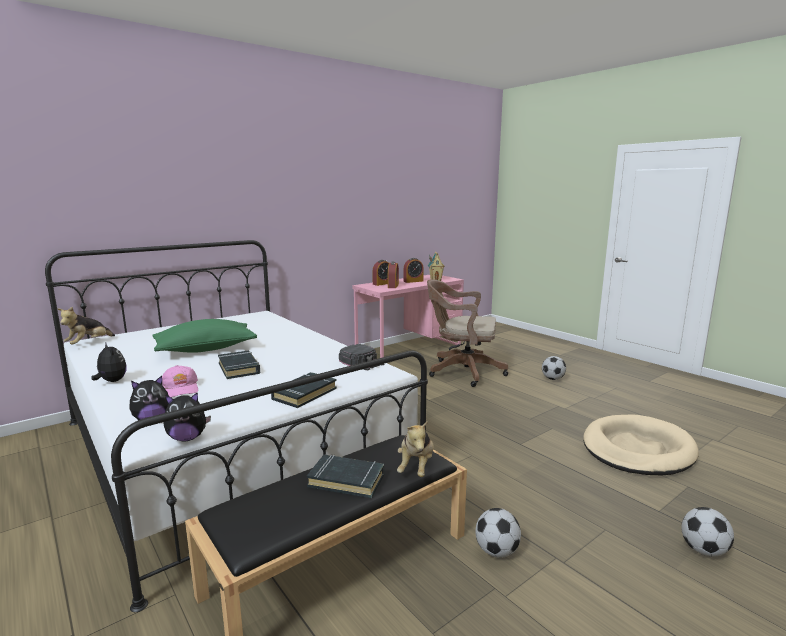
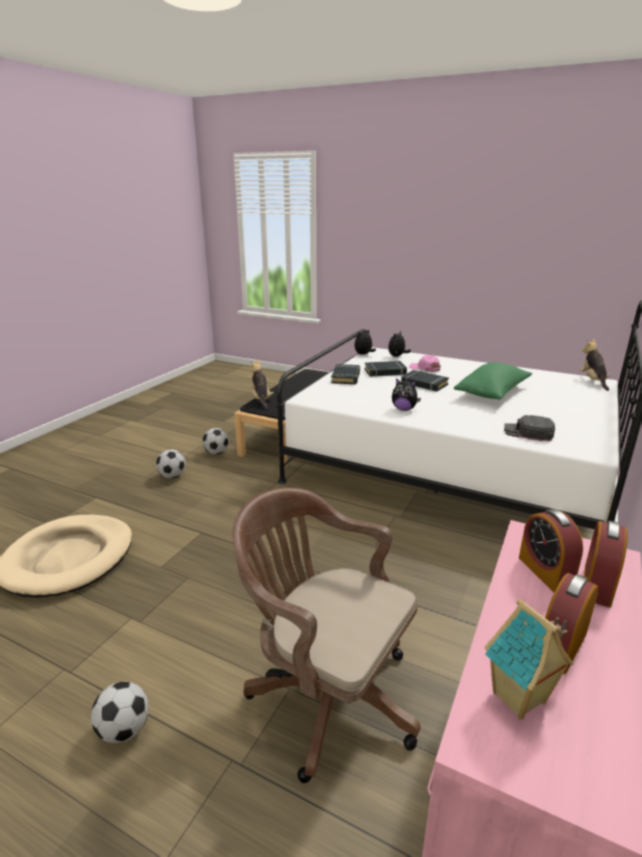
camera: 155 degrees right, 10 degrees up
(111, 381) = (475, 365): plush toy -> plush toy (404, 409)
(347, 480) = (292, 389): black book -> black book (385, 372)
(362, 362) = (343, 405): black cap -> black cap (528, 432)
(462, 371) = (325, 693): brown office chair -> brown office chair turned 135 degrees counterclockwise
(703, 551) = (85, 479): football -> football (172, 476)

